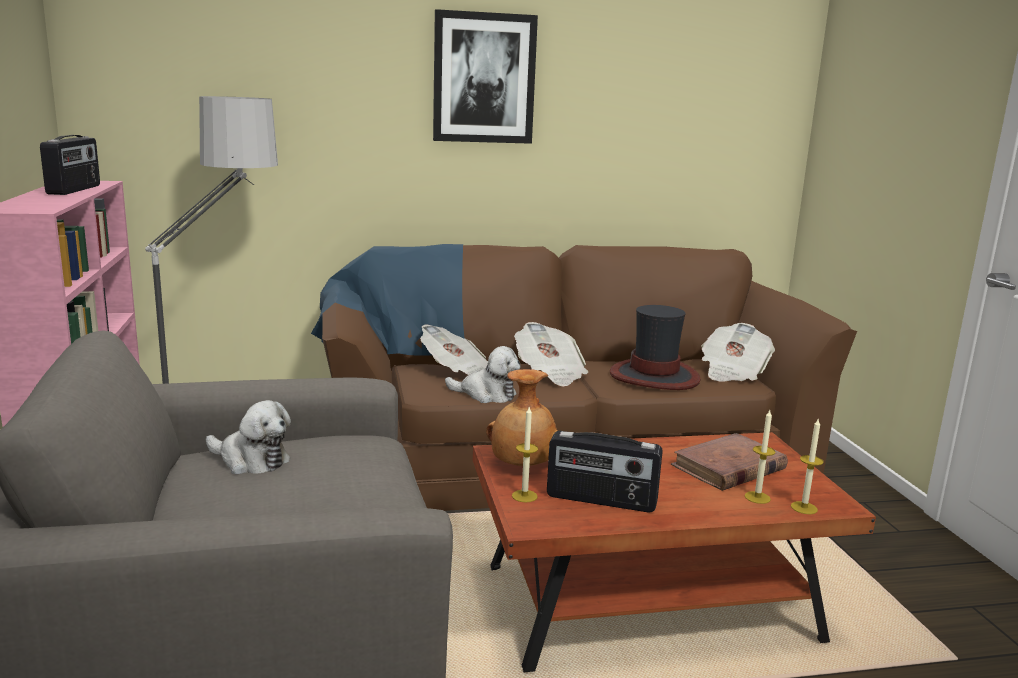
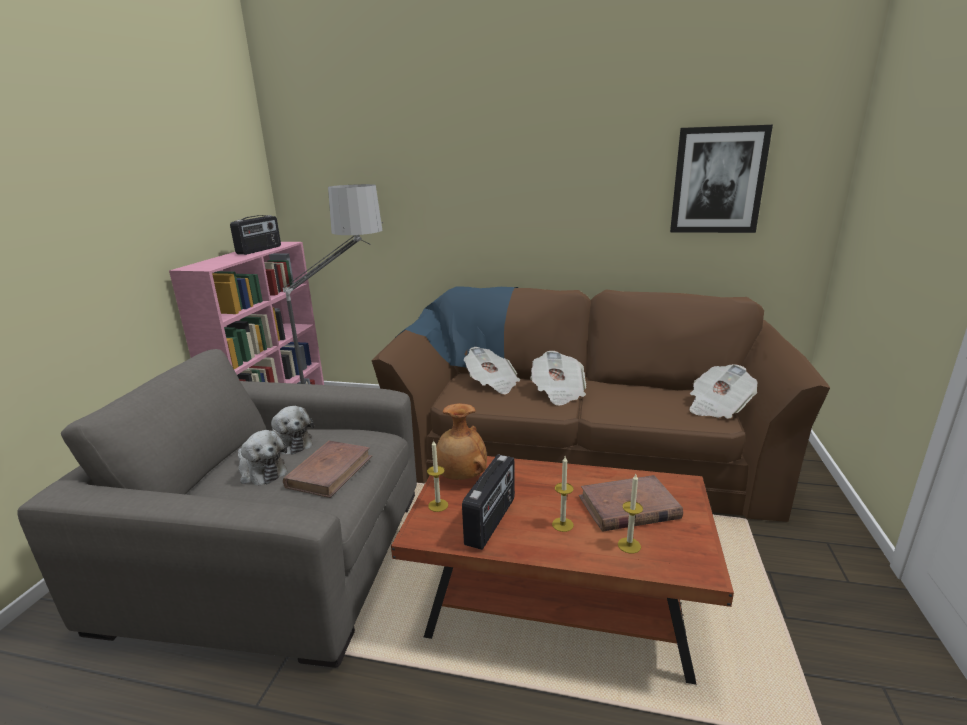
camera: 25 degrees right, 5 degrees up
(354, 481) = (330, 471): none -> brown book
(484, 78) = (540, 158): picture -> picture (718, 180)
(486, 394) = (495, 406): plush toy -> plush toy (261, 471)
(601, 500) = (492, 521): radio -> radio turned 105 degrees counterclockwise
(655, 376) = (642, 404): hat -> none
(804, 508) = (665, 566): candle -> candle (562, 524)

